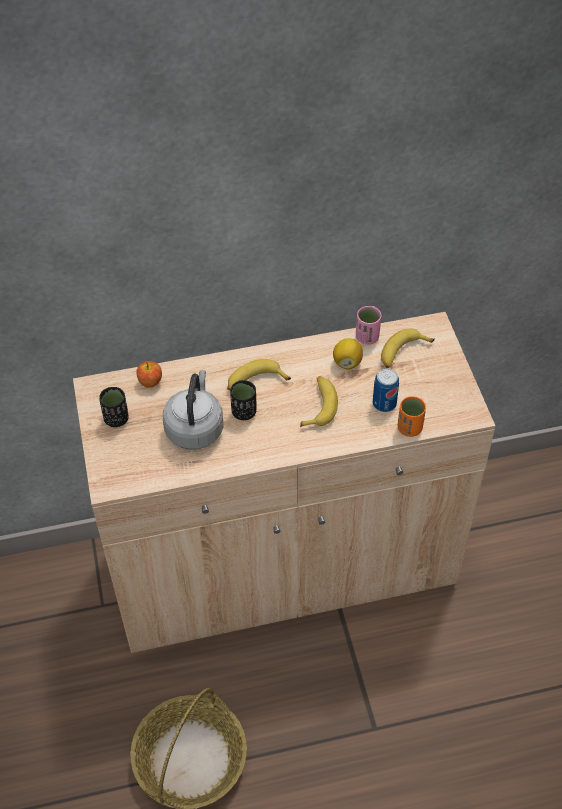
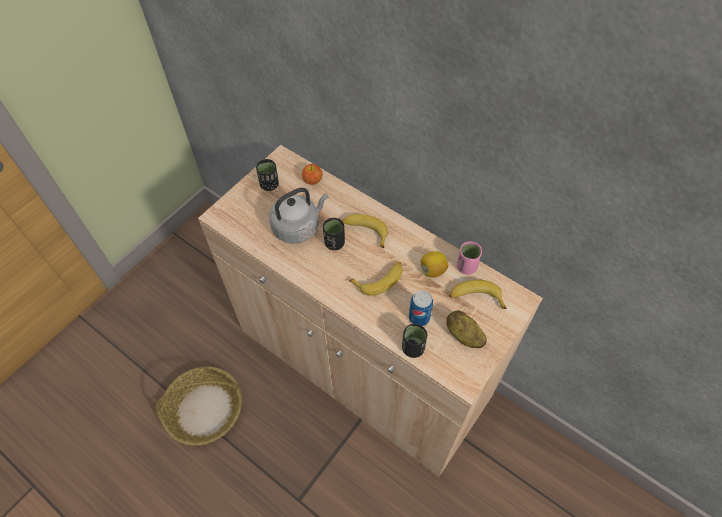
camera: 50 degrees right, 5 degrees up
(409, 428) = (413, 348): orange cup -> black cup
(430, 386) = (464, 336): none -> potato

